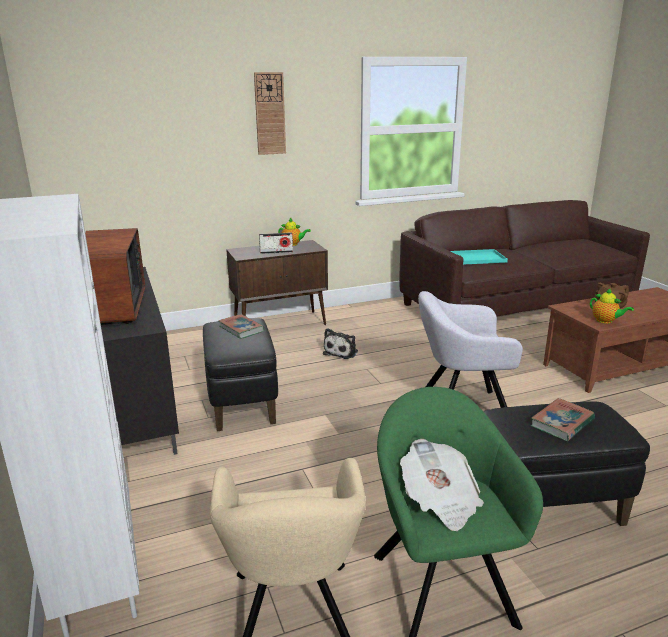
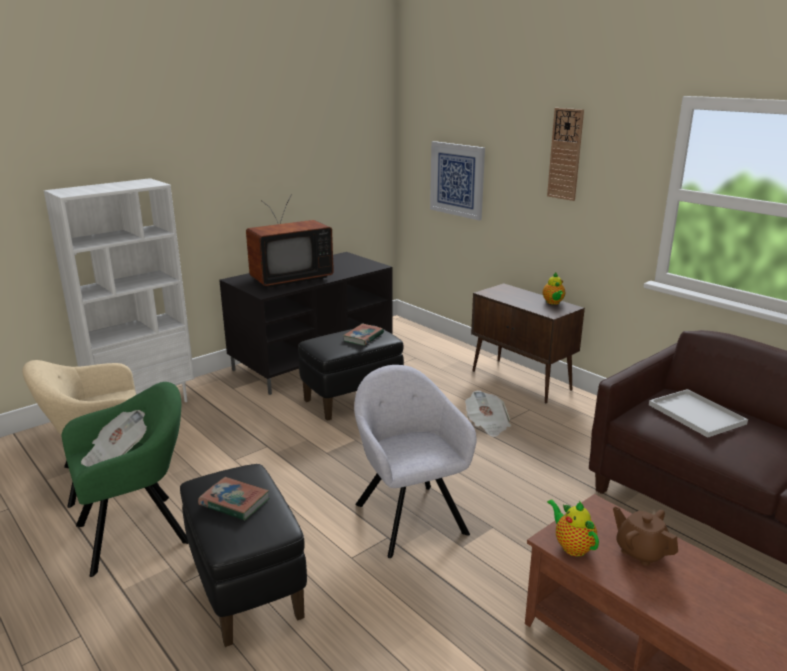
camera: 70 degrees right, 0 degrees up
(139, 160) = (457, 179): none -> picture
(276, 252) = (517, 301): radio -> none
(342, 352) = (487, 424): plush toy -> newspaper
(477, 258) = (694, 413): turquoise tray -> white tray
(606, 321) = (572, 546): teapot -> teapot turned 120 degrees clockwise

